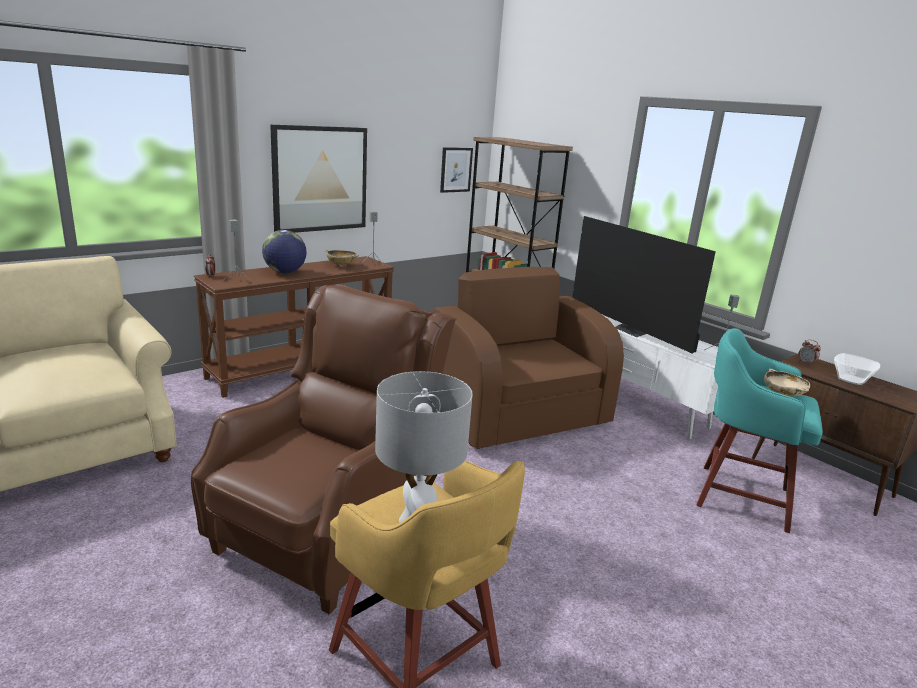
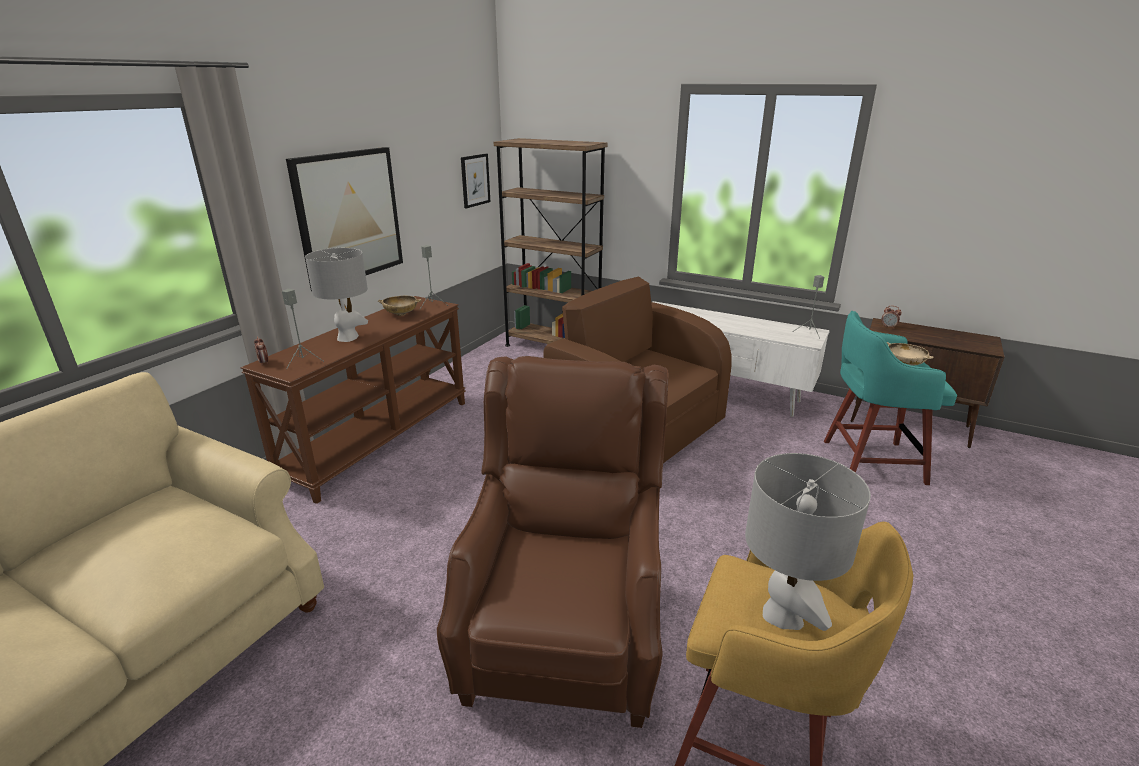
camera: 20 degrees left, 5 degrees up
(285, 272) = (348, 337): globe -> grey table lamp
(632, 331) = (719, 325): television -> none
(852, 380) = (934, 335): bowl -> none

